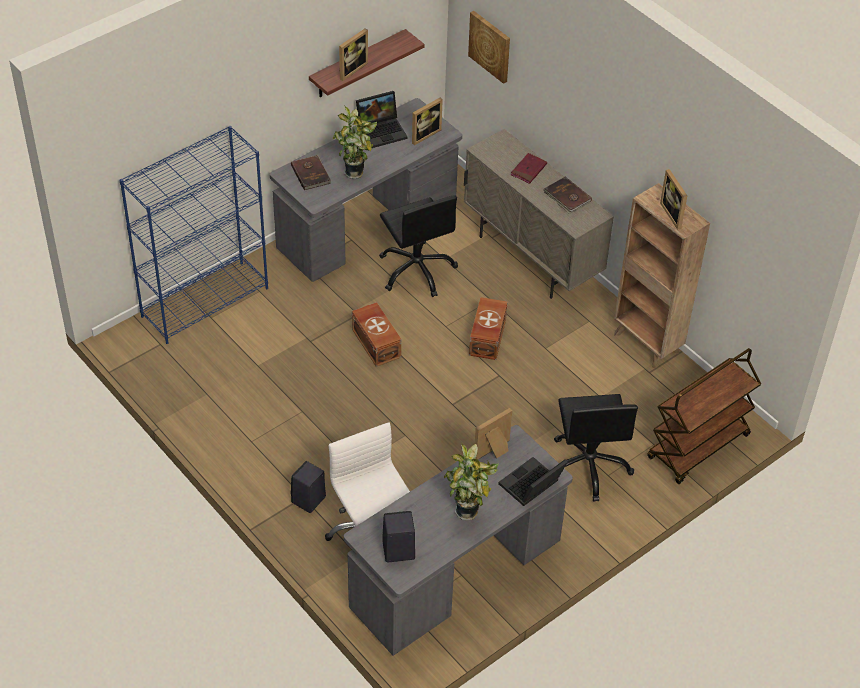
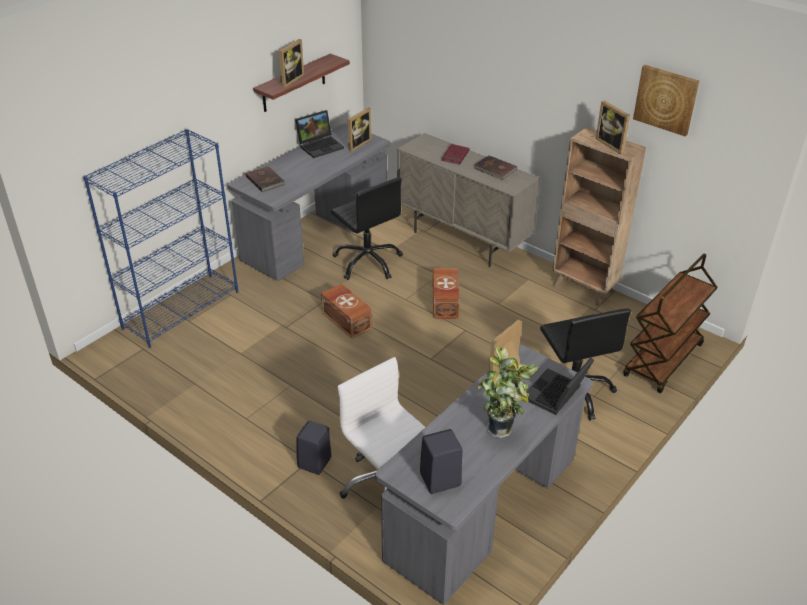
camera: 10 degrees left, 10 degrees down
(356, 173) = (306, 175): potted plant -> none
(490, 46) = (405, 59): picture -> picture (666, 99)

